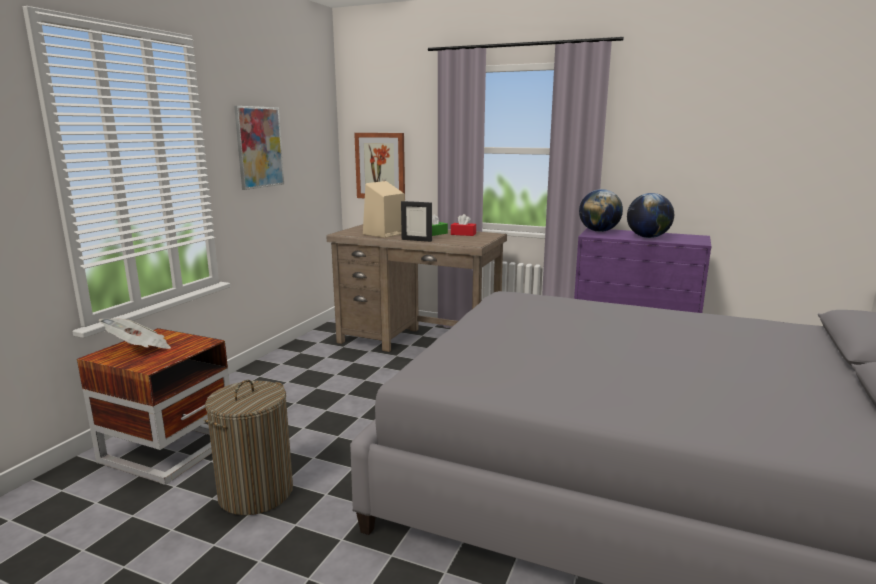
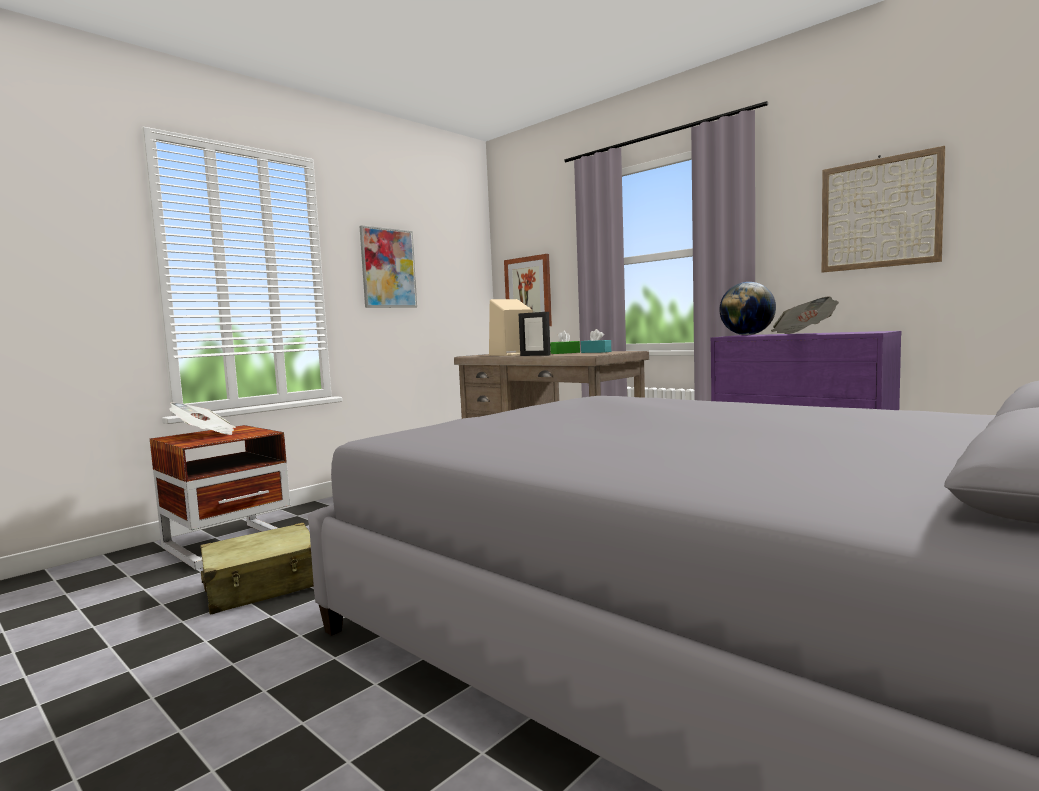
camera: 20 degrees right, 10 degrees down
(256, 492) = (264, 585): laundry basket -> beige suitcase
(463, 234) = (596, 352): red tissue box -> turquoise tissue box
(647, 237) = (803, 334): globe -> newspaper
(698, 141) = (879, 211): none -> picture

